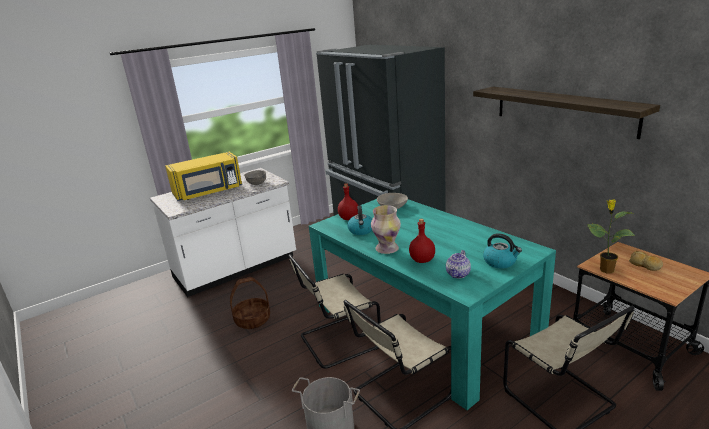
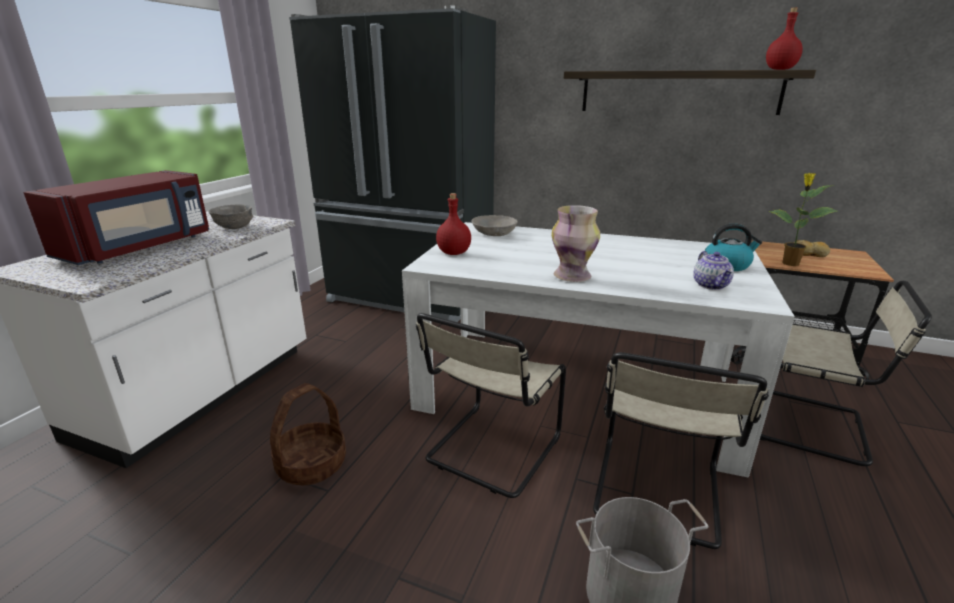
camera: 35 degrees left, 0 degrees up
(208, 192) = (140, 247): yellow microwave -> red microwave
(361, 230) = (497, 263): kettle -> none
(422, 260) = (641, 280): red bottle -> red bottle (780, 69)
(423, 323) = (576, 389): turquoise dining table -> white dining table

